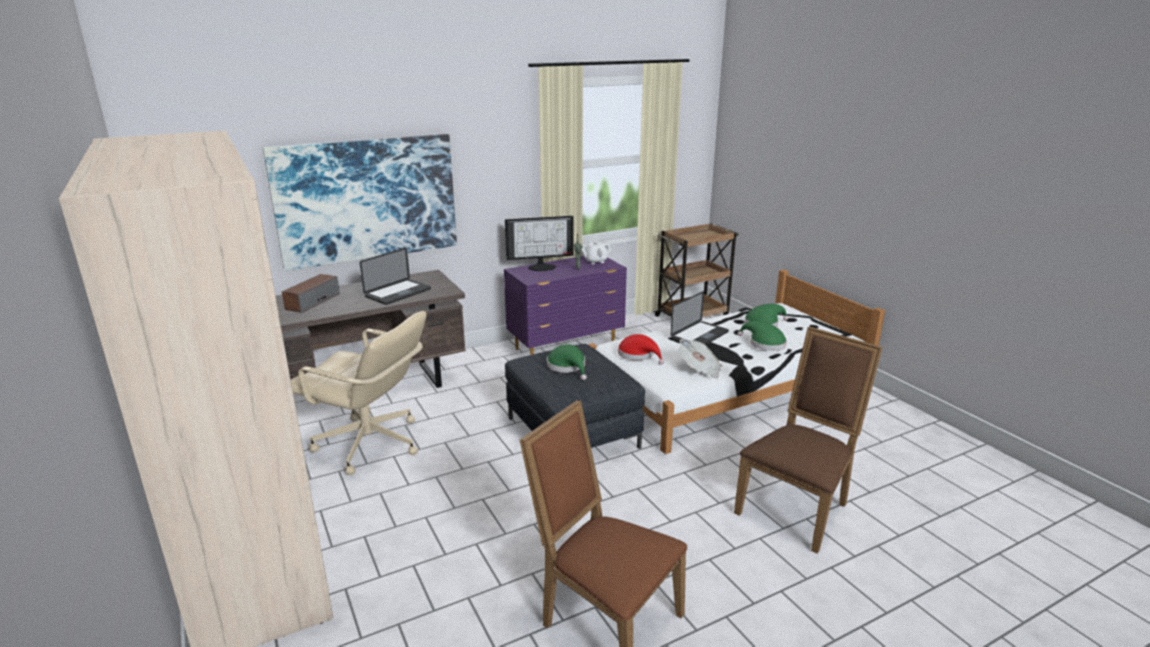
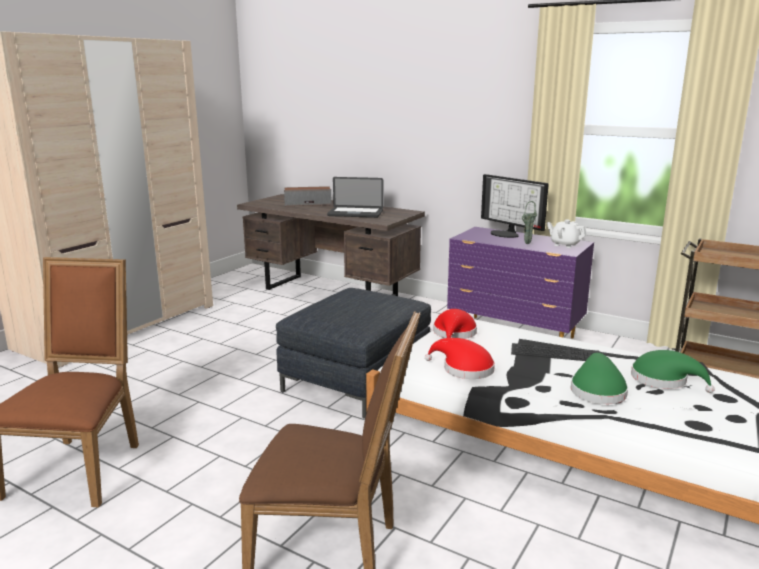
camera: 60 degrees right, 5 degrees down
(367, 199) = (376, 132): picture -> none
(370, 445) = (260, 317): beige office chair -> none
(568, 367) = (356, 304): green hat -> none
(699, 335) = (556, 352): laptop -> keyboard
(700, 369) = (464, 369): newspaper -> red hat

